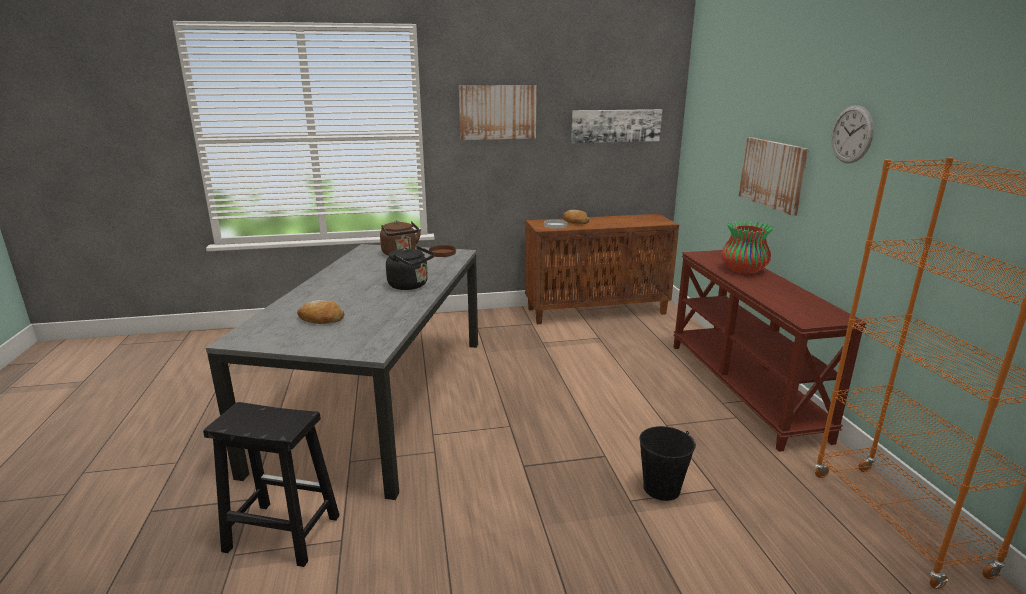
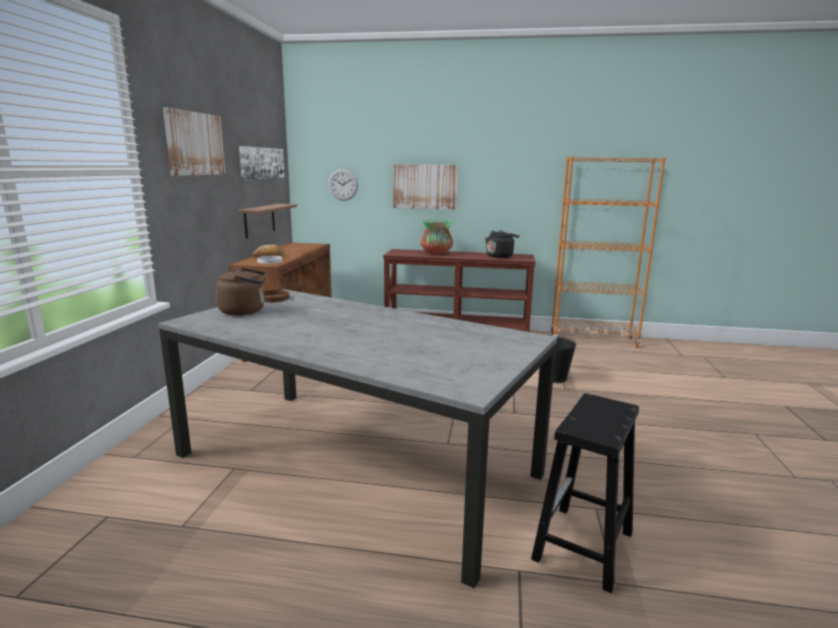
camera: 70 degrees left, 5 degrees down
(321, 319) = (433, 351): bread -> none
(410, 285) = (366, 315): black kettle -> black kettle (500, 256)
(599, 184) = (259, 220): none -> shelf
(851, 134) = (494, 152): wall clock -> wall clock (343, 185)

